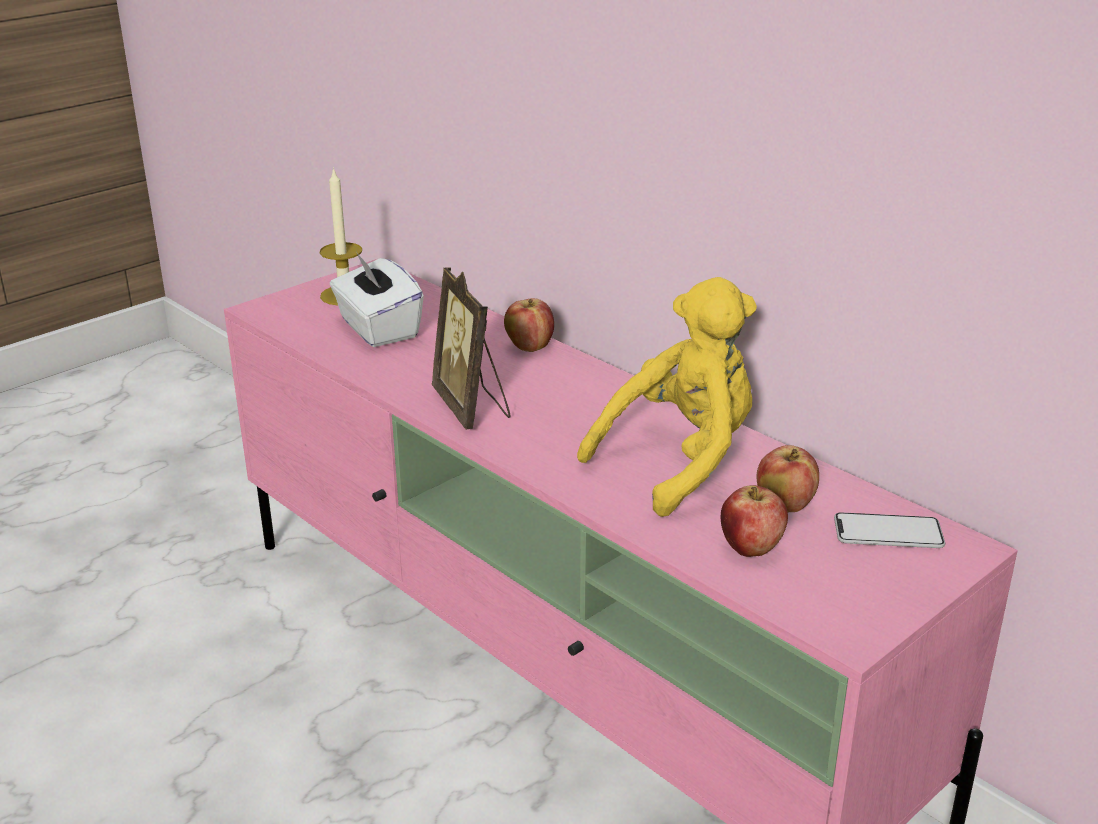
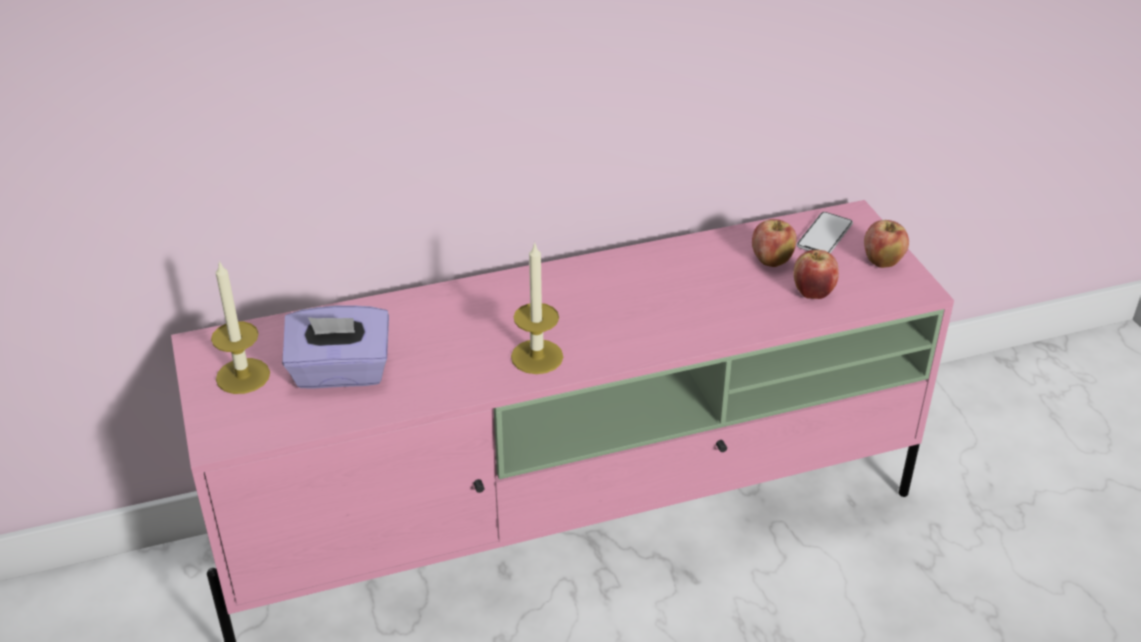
camera: 65 degrees left, 10 degrees up
(378, 329) = (340, 372): white tissue box -> purple tissue box
(472, 407) = (537, 356): picture frame -> candle
(530, 347) = (455, 297): apple -> apple (882, 262)
(680, 461) = (689, 283): yellow plush toy -> none

